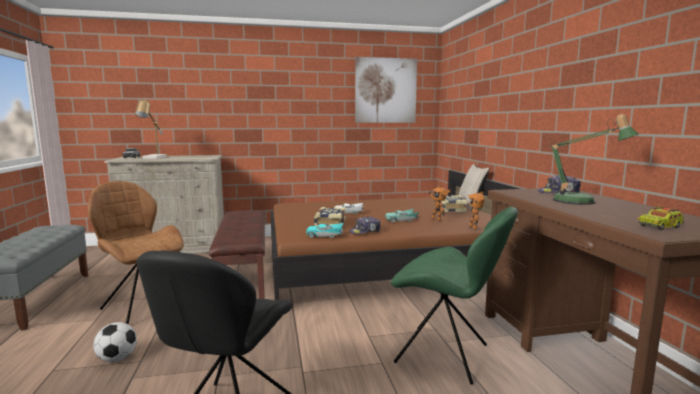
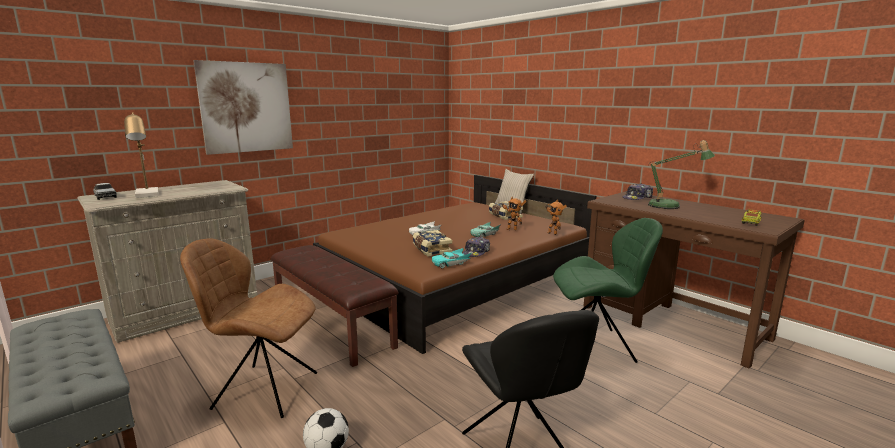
camera: 30 degrees left, 5 degrees up
(385, 90) = (402, 92): picture -> picture (246, 107)

